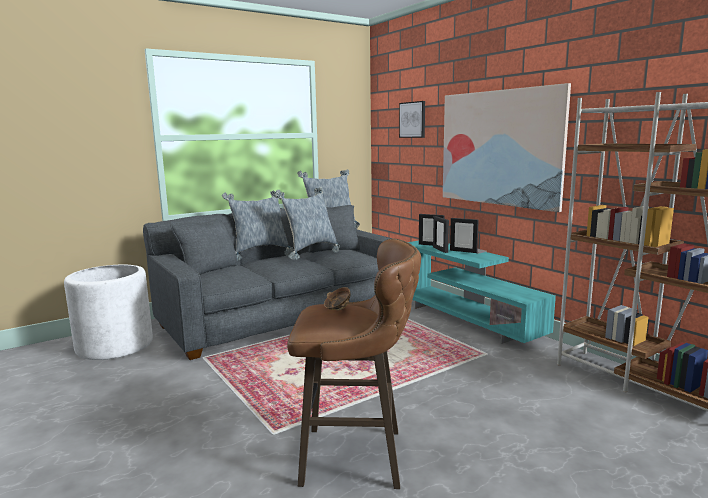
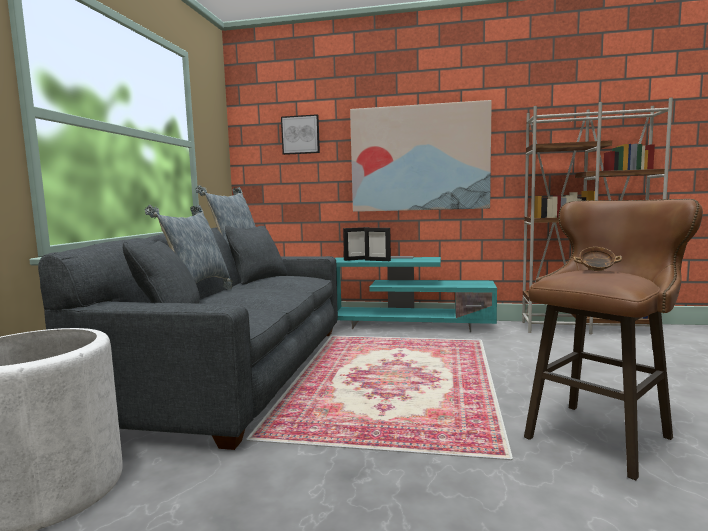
camera: 45 degrees left, 5 degrees down
(309, 255) = (259, 284): pillow -> none
(463, 251) = (401, 258): picture frame -> none

